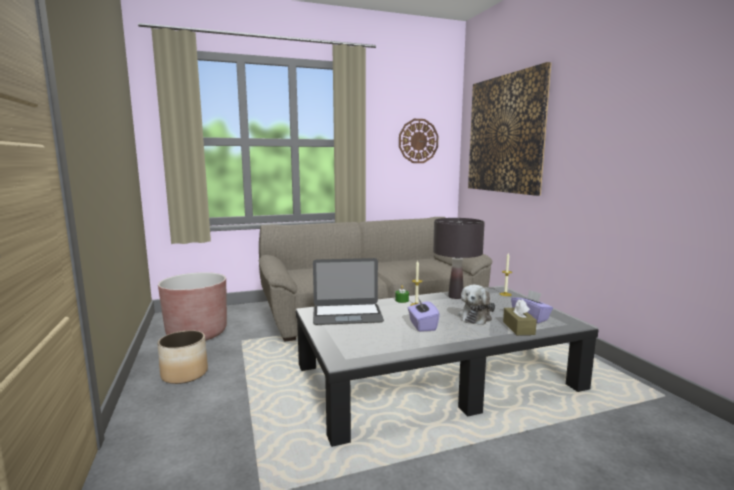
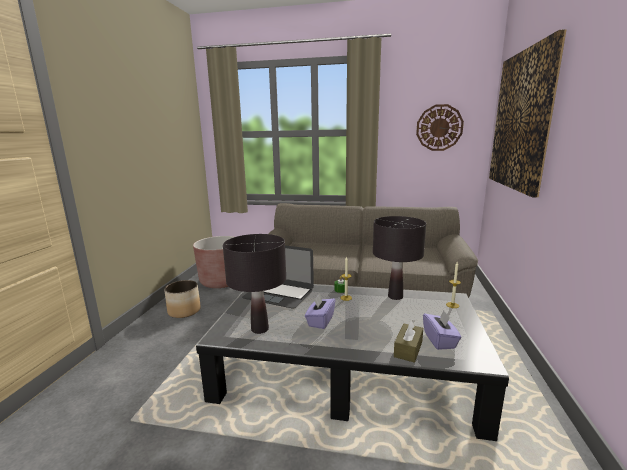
camera: 30 degrees right, 5 degrees up
(376, 344) = (260, 329): none -> black table lamp
(475, 317) = (382, 324): plush toy -> none

